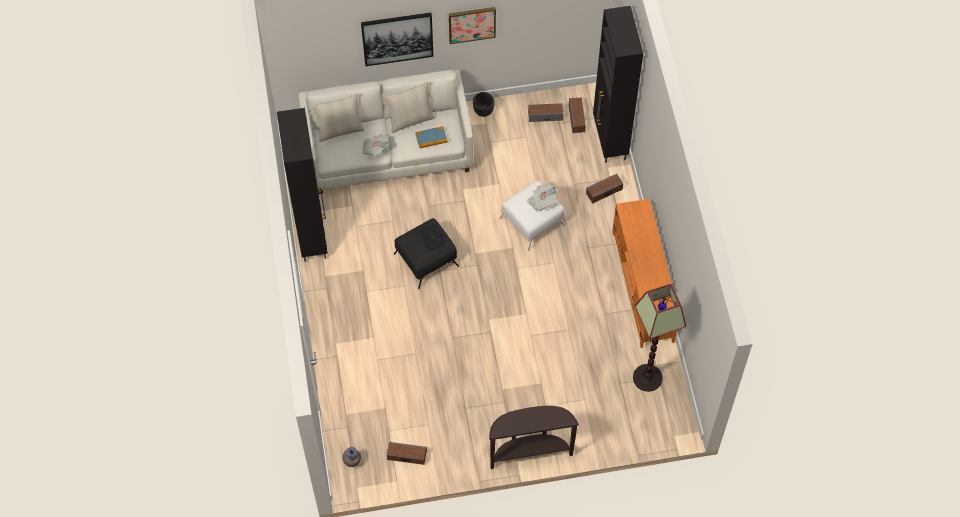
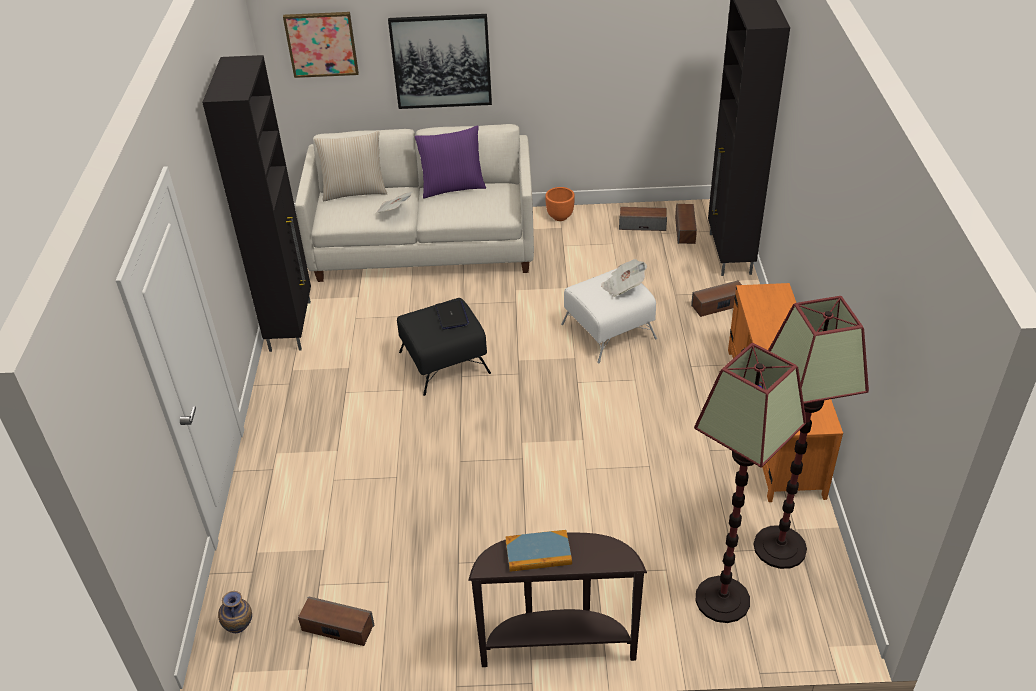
camera: 10 degrees right, 20 degrees down
(410, 119) = (452, 187): beige pillow -> purple pillow
(431, 138) = (476, 206): book -> book (538, 553)
(472, 24) = (545, 49): picture -> picture (321, 44)
(483, 111) = (560, 216): black planter -> orange planter
(616, 415) = (722, 600): none -> floor lamp

